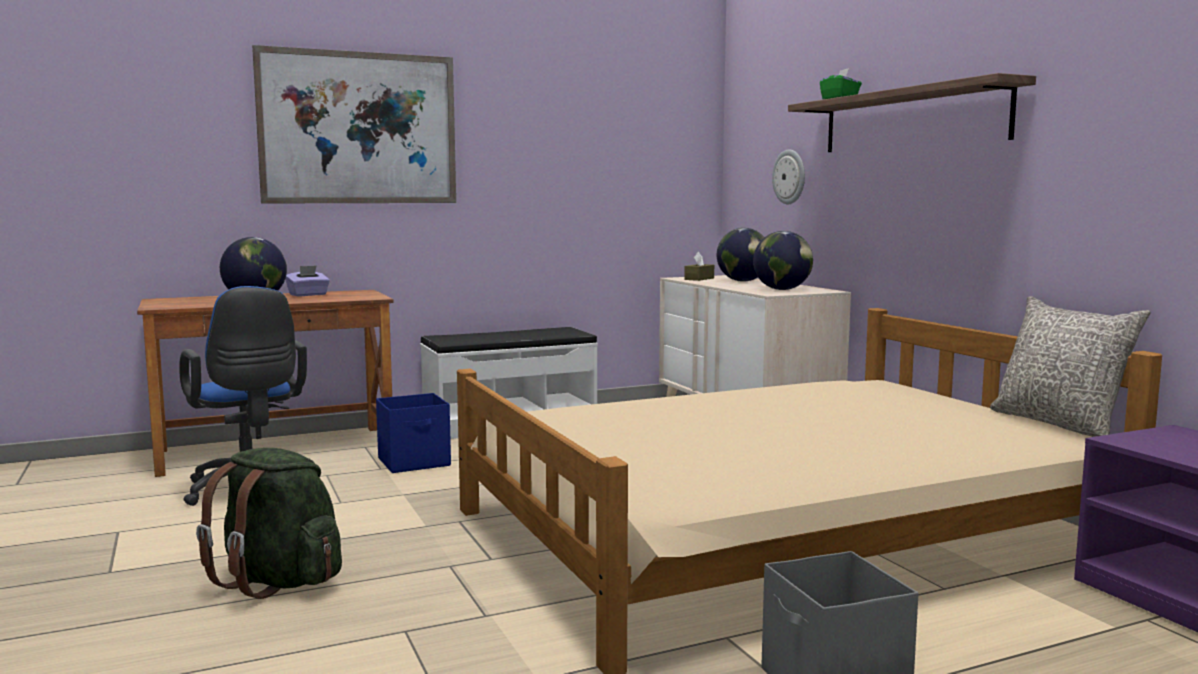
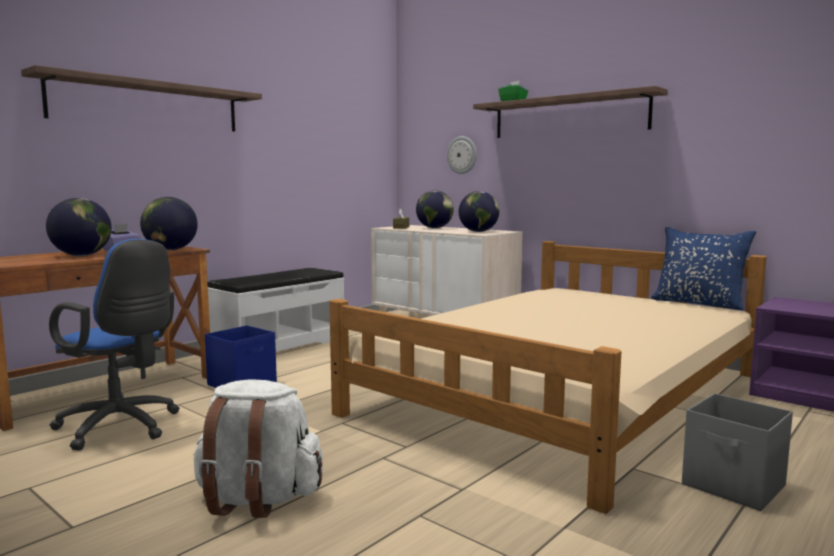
camera: 25 degrees left, 0 degrees up
(279, 581) = (257, 499): green backpack -> white backpack
(352, 297) = (170, 250): none -> globe
(359, 128) = (149, 105): picture -> shelf
(1059, 424) = (699, 303): grey pillow -> blue pillow

